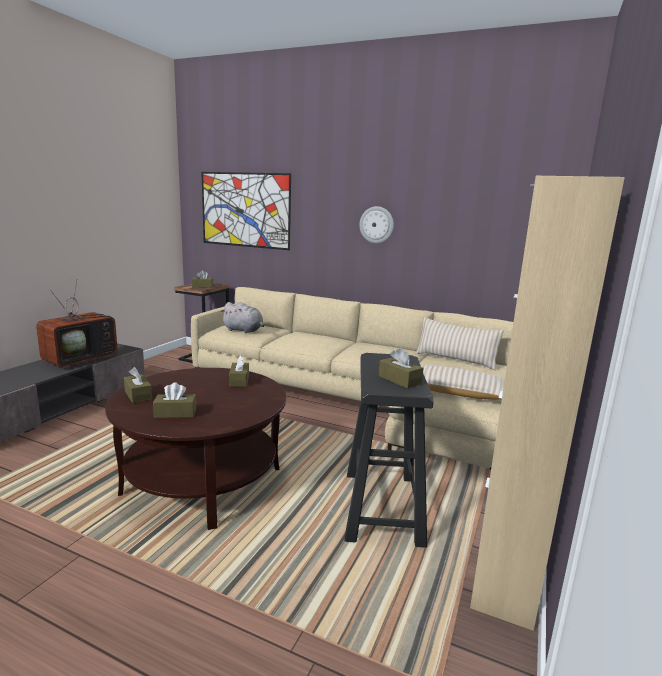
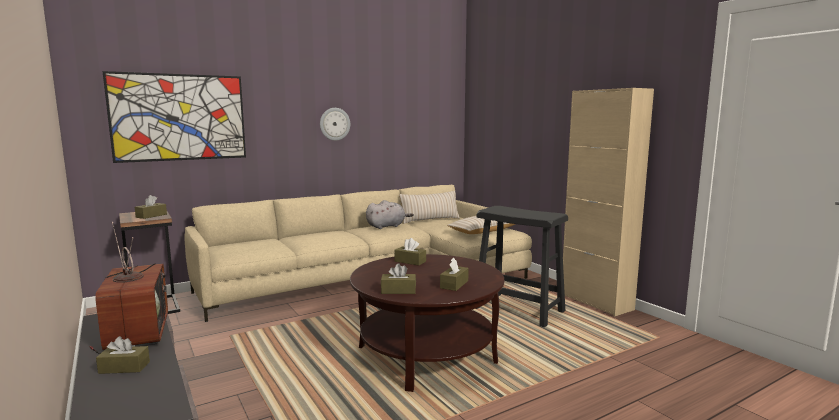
camera: 55 degrees left, 5 degrees down
(244, 331) = (255, 247): grey plush toy -> grey plush toy (387, 226)
(399, 380) = (537, 213): brown tissue box -> brown tissue box (124, 367)

